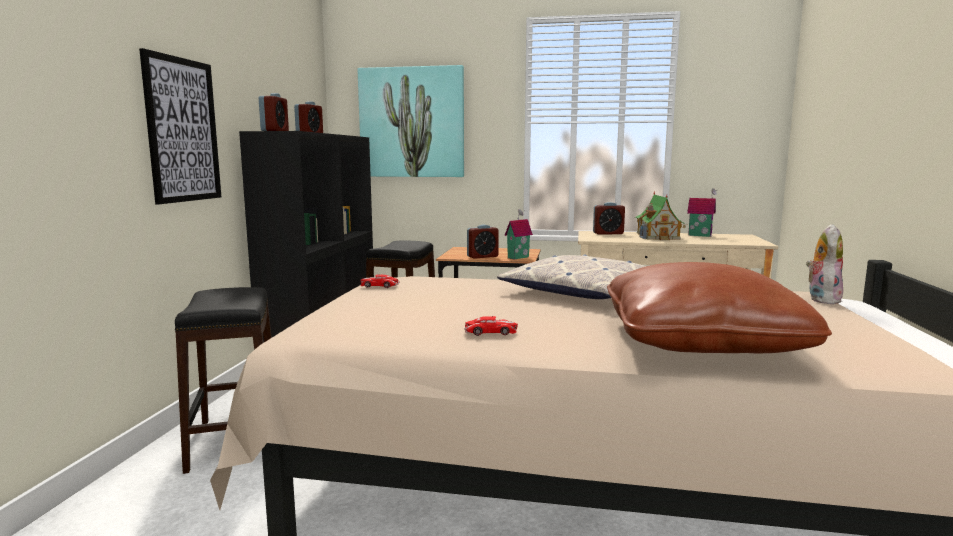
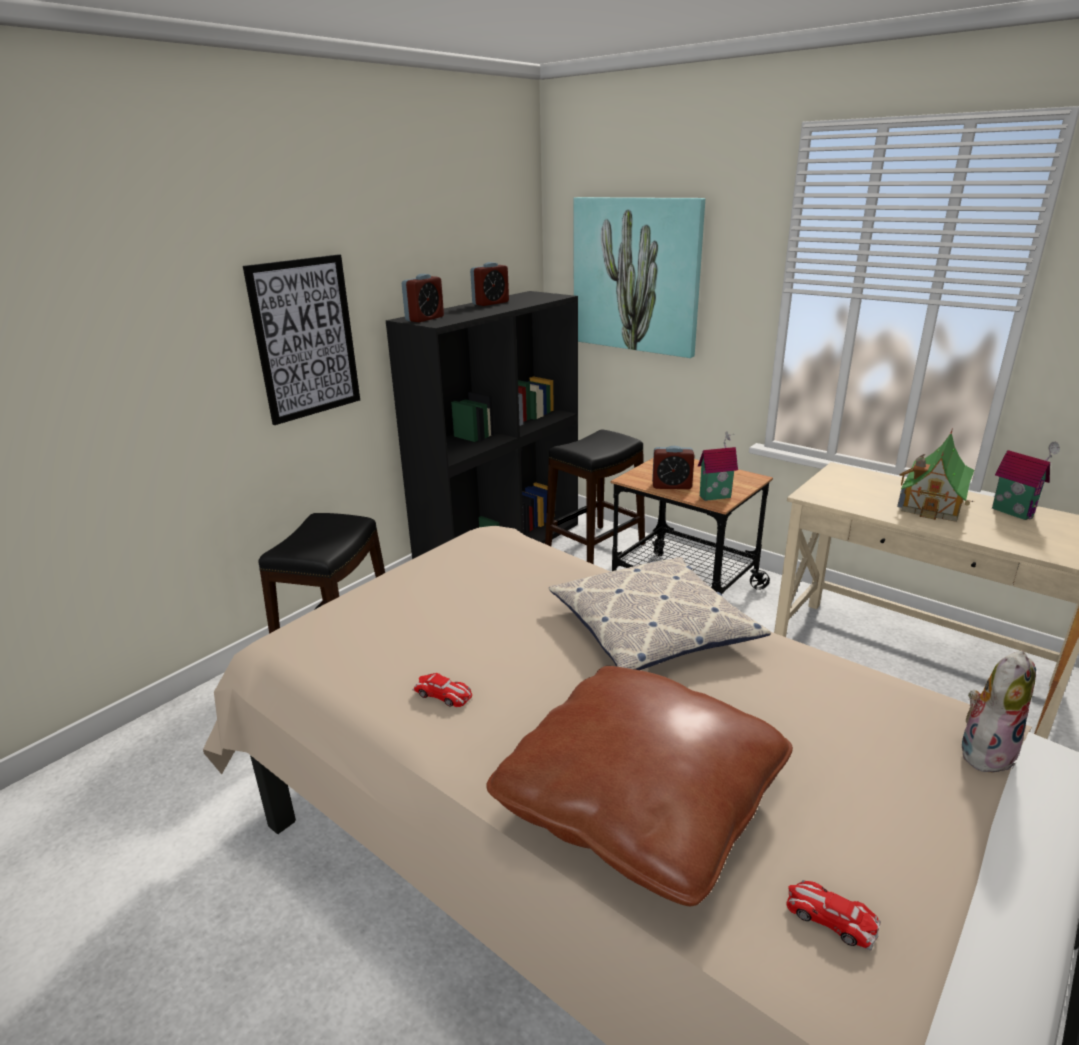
camera: 30 degrees right, 15 degrees up
(379, 286) = (450, 555): toy car -> toy car (830, 917)
(608, 233) = (863, 479): alarm clock -> none

